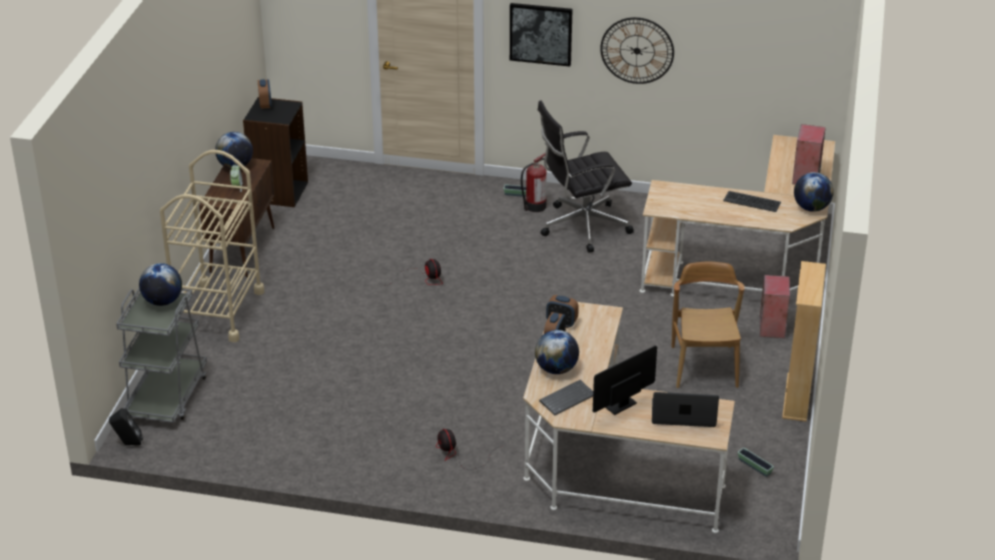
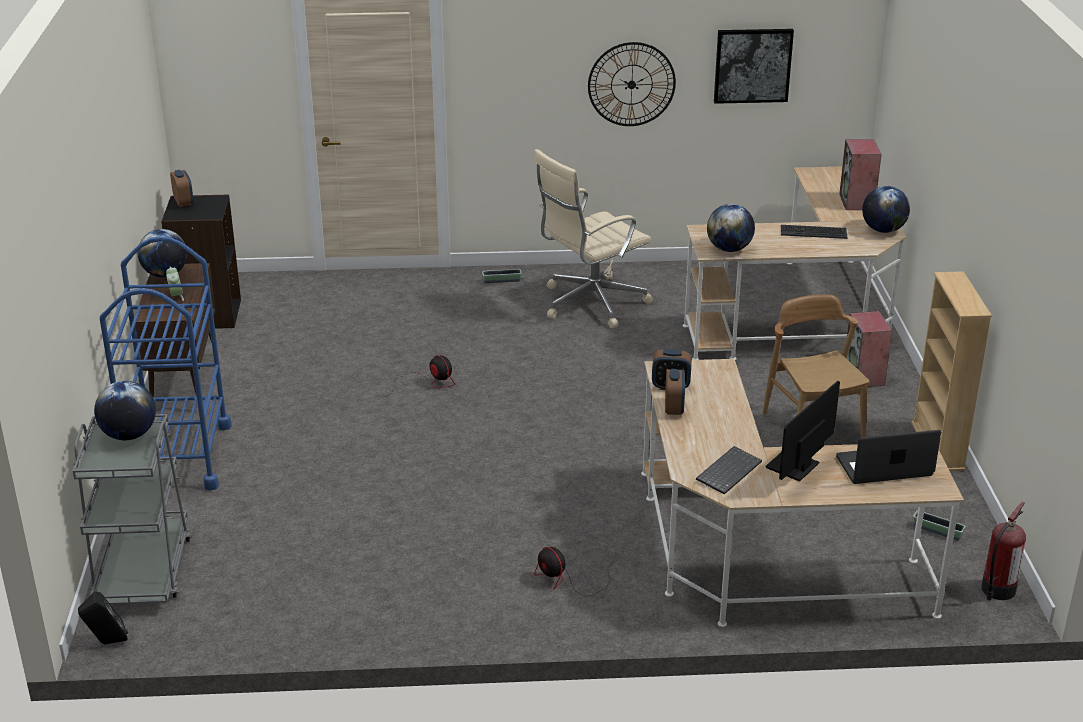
camera: 15 degrees left, 5 degrees down
(218, 311) = (179, 457): beige cart -> blue cart
(534, 207) = (525, 291): fire extinguisher -> fire extinguisher (997, 590)
(541, 33) = (515, 77): picture -> picture (752, 65)
(556, 369) = (694, 439): globe -> globe (729, 249)
(582, 226) = (590, 303): black office chair -> beige office chair

